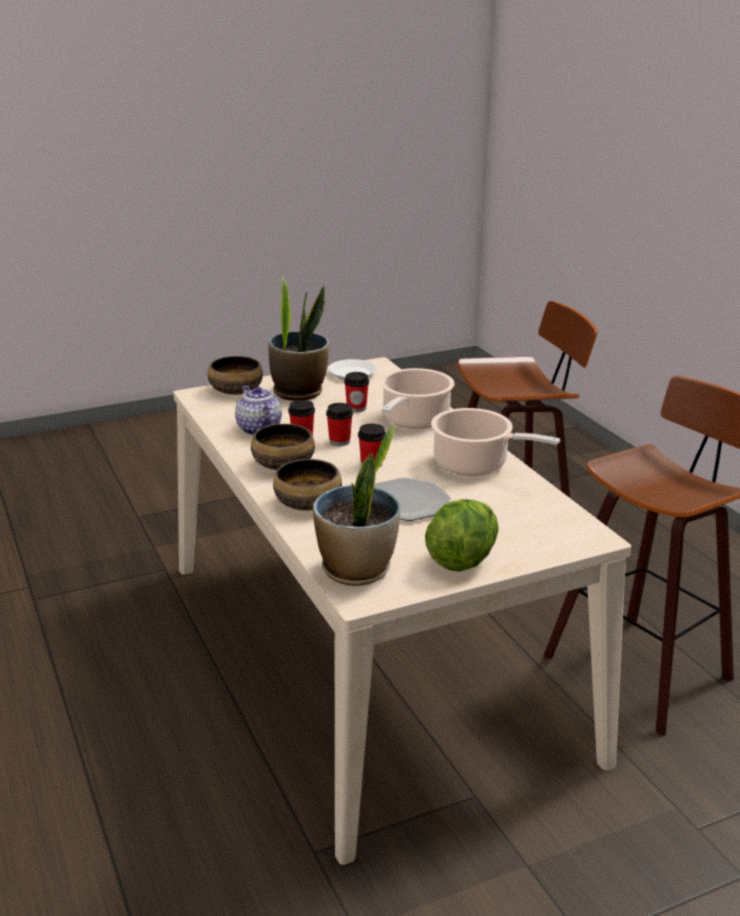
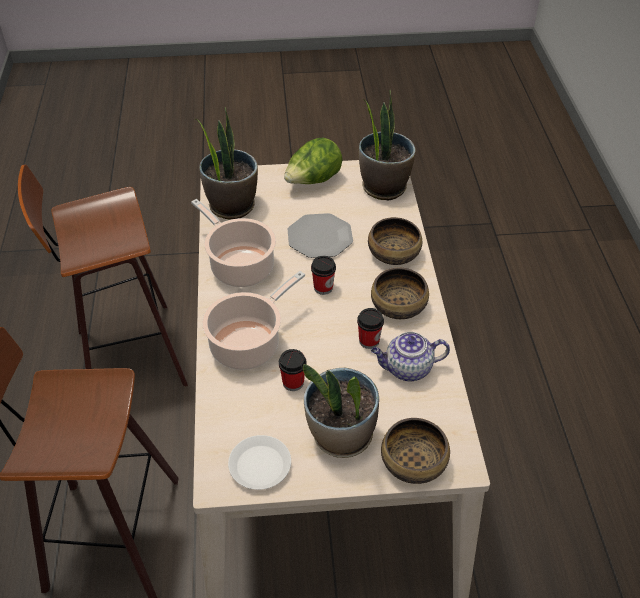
camera: 160 degrees left, 20 degrees up
(258, 429) = (407, 369): teapot -> teapot turned 90 degrees clockwise
(339, 441) = (336, 327): cup -> none
(542, 512) = (231, 206): none -> potted plant

